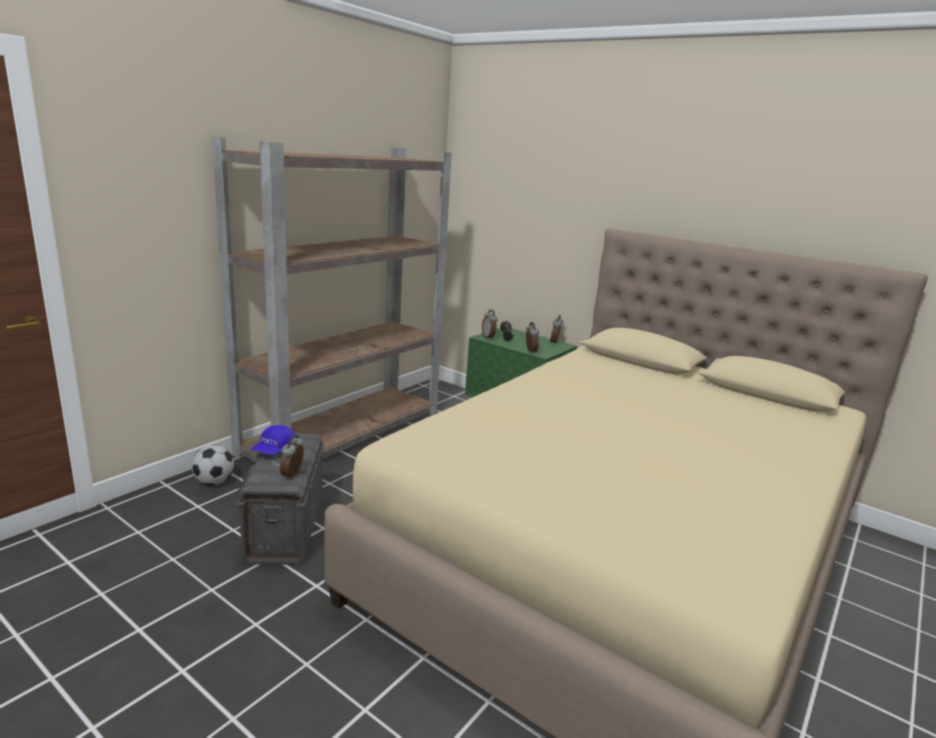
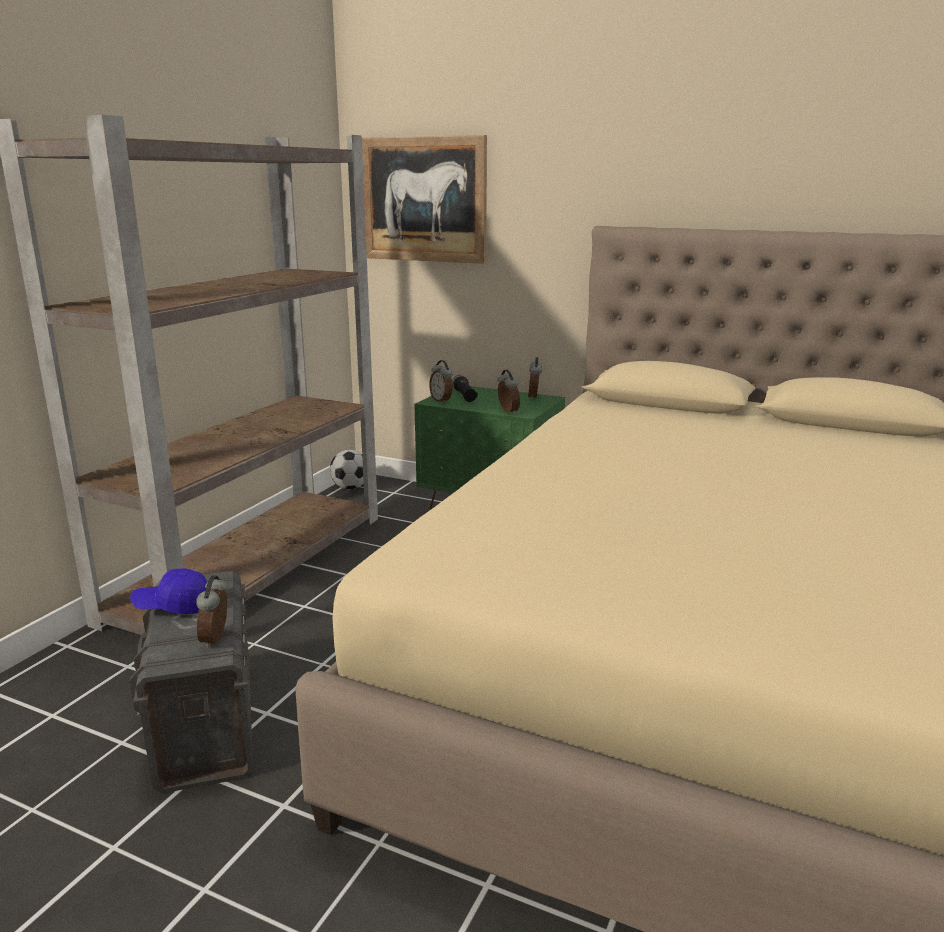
camera: 10 degrees left, 0 degrees up
(214, 482) = (70, 672): football -> football (350, 487)
(274, 450) = (173, 606): blue cap -> blue cap turned 75 degrees clockwise
(496, 196) = (423, 200): none -> picture

